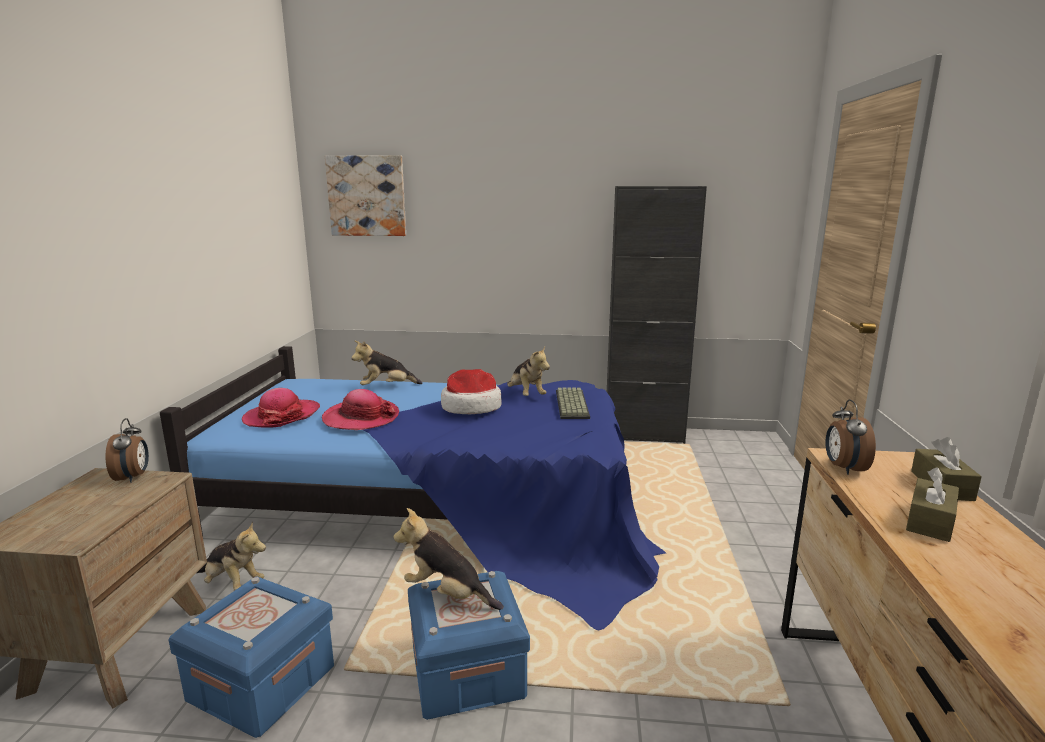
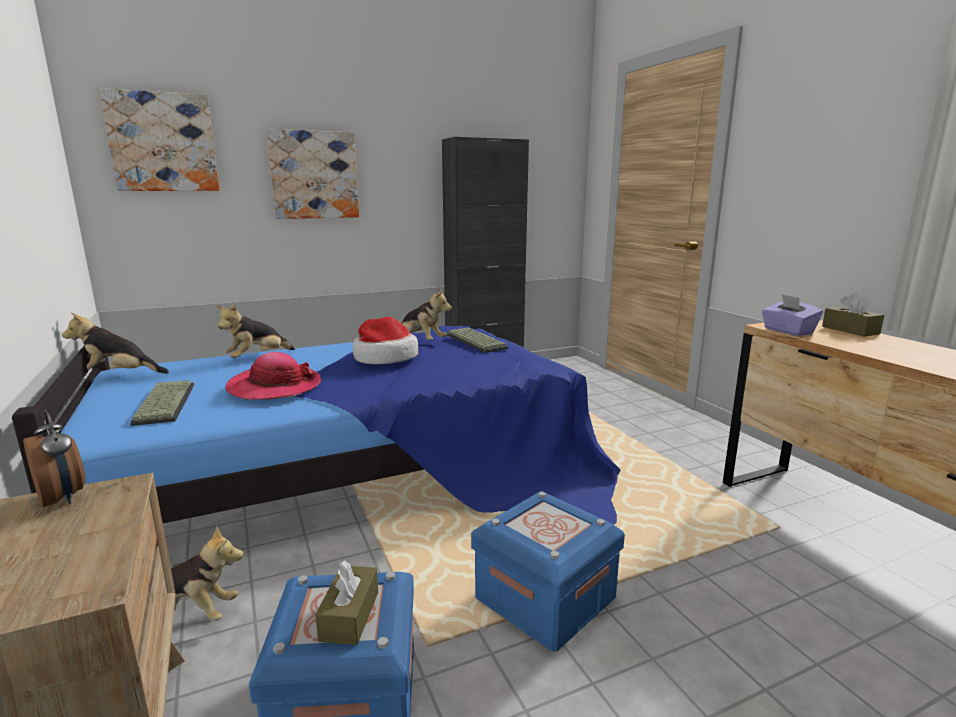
camera: 30 degrees left, 0 degrees up
(282, 416) = (163, 403): hat -> keyboard
(447, 594) = (523, 523): plush toy -> plush toy (119, 375)
(486, 222) = (314, 175): none -> picture
(843, 468) = (787, 331): alarm clock -> purple tissue box
(930, 521) = (884, 347): brown tissue box -> brown tissue box (349, 616)

